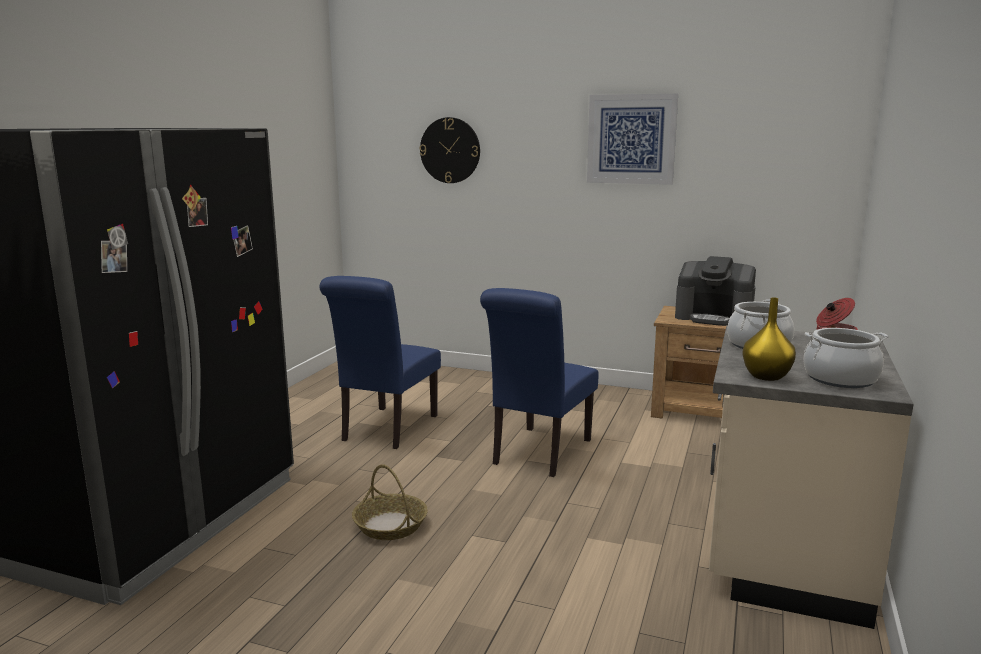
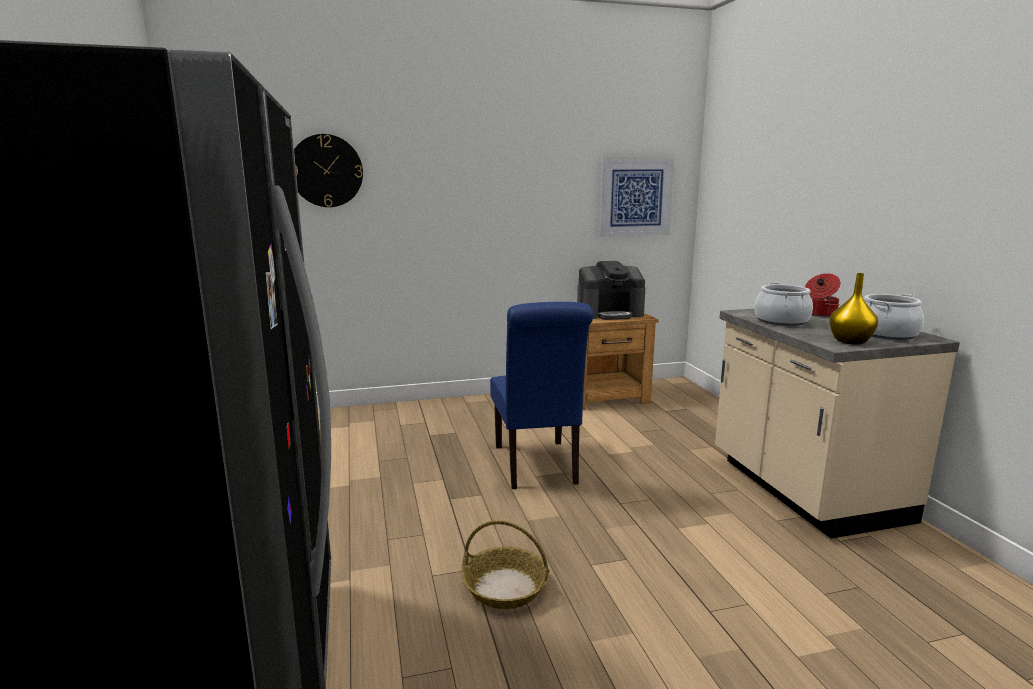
camera: 35 degrees left, 0 degrees up
(386, 430) = (360, 488): blue chair -> none
(631, 139) = (518, 159): picture -> picture (635, 197)

